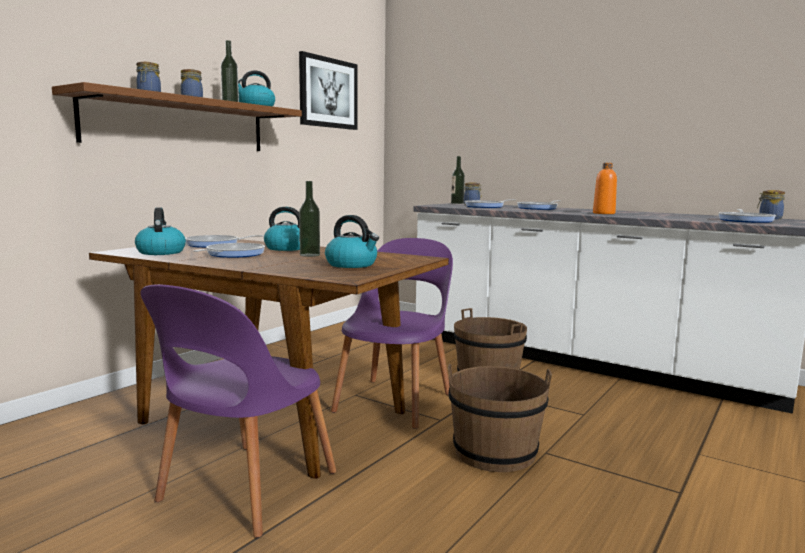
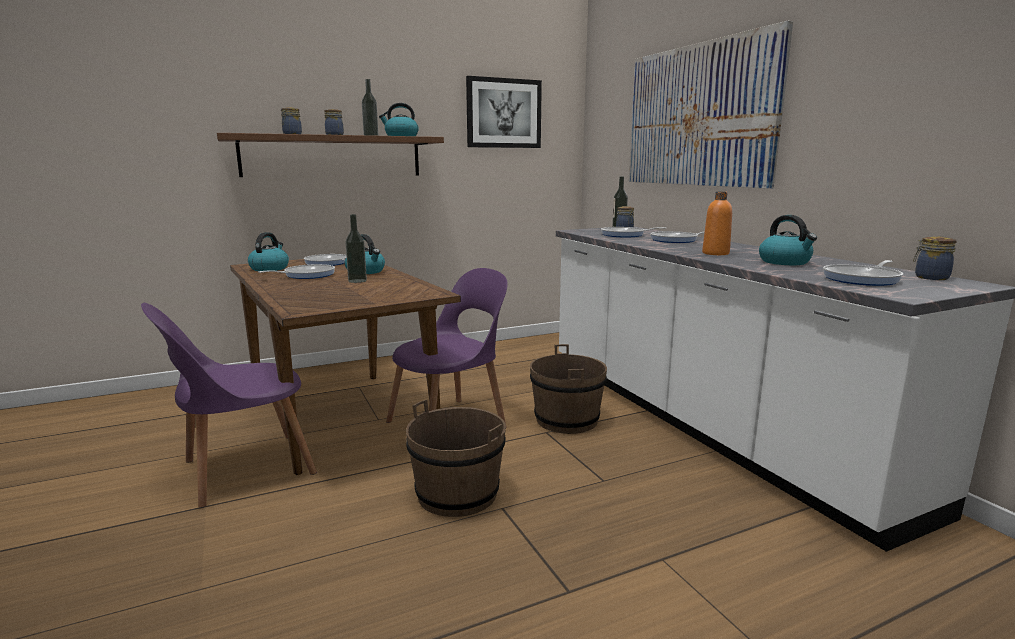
camera: 30 degrees right, 5 degrees up
(352, 264) = (352, 295): kettle -> kettle (785, 262)
(531, 105) = (698, 116): none -> picture

